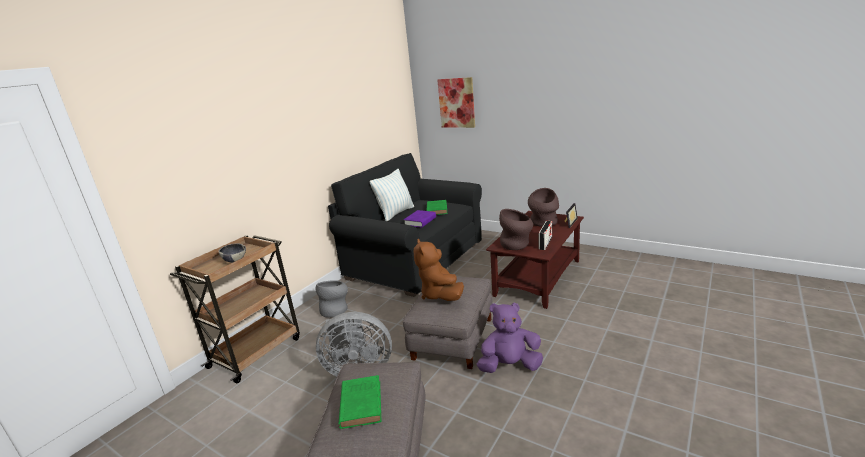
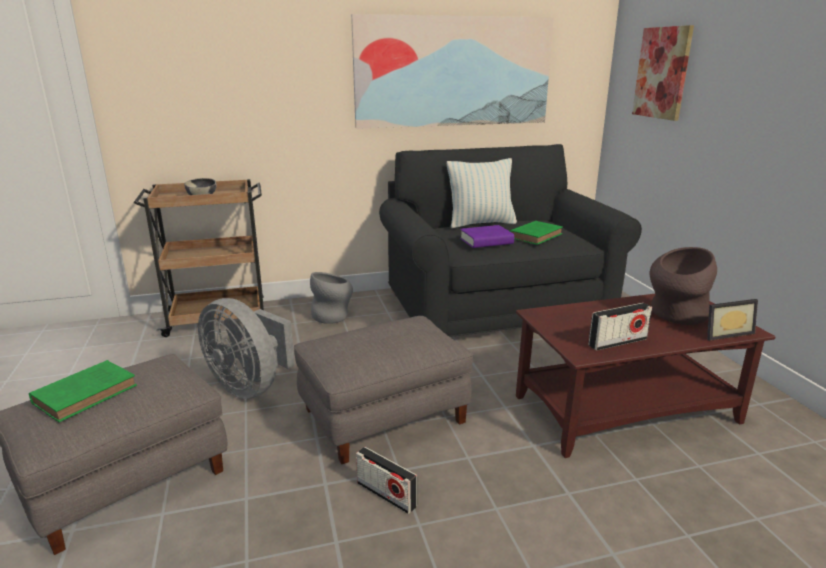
camera: 40 degrees right, 0 degrees up
(347, 122) = (454, 72): none -> picture
(440, 294) = (368, 336): brown plush toy -> none
(510, 366) = (386, 494): purple plush toy -> radio
(517, 245) = (568, 324): brown vase -> none

